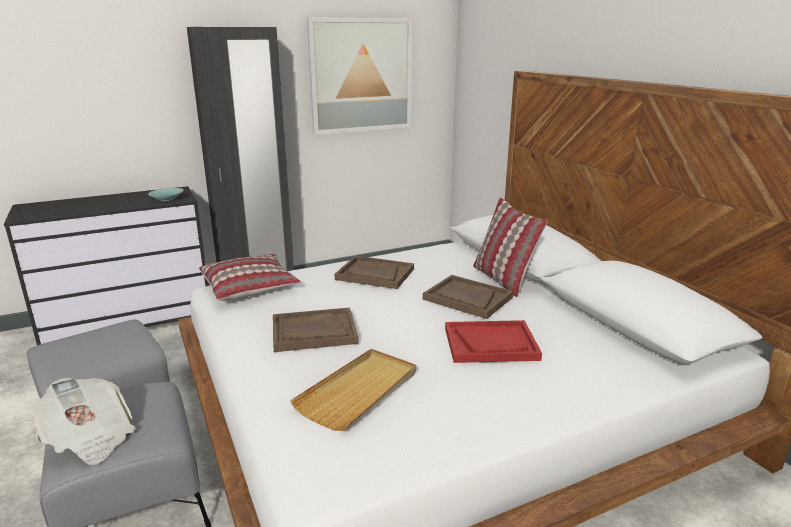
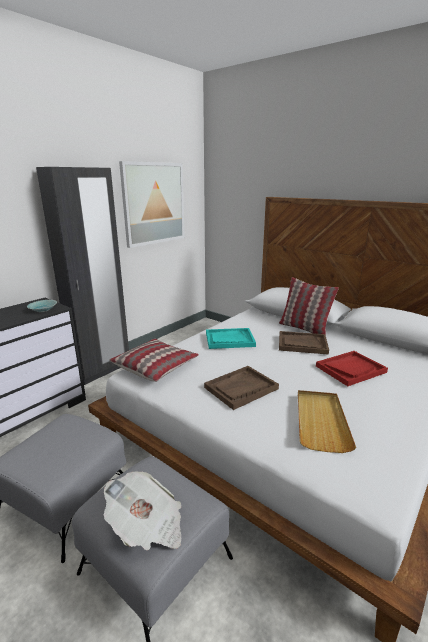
camera: 25 degrees left, 0 degrees up
(374, 274) = (229, 340): brown tray -> turquoise tray

